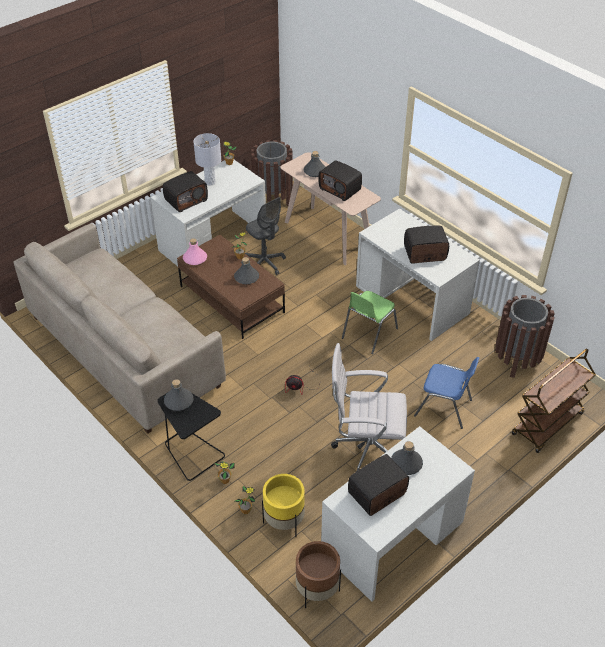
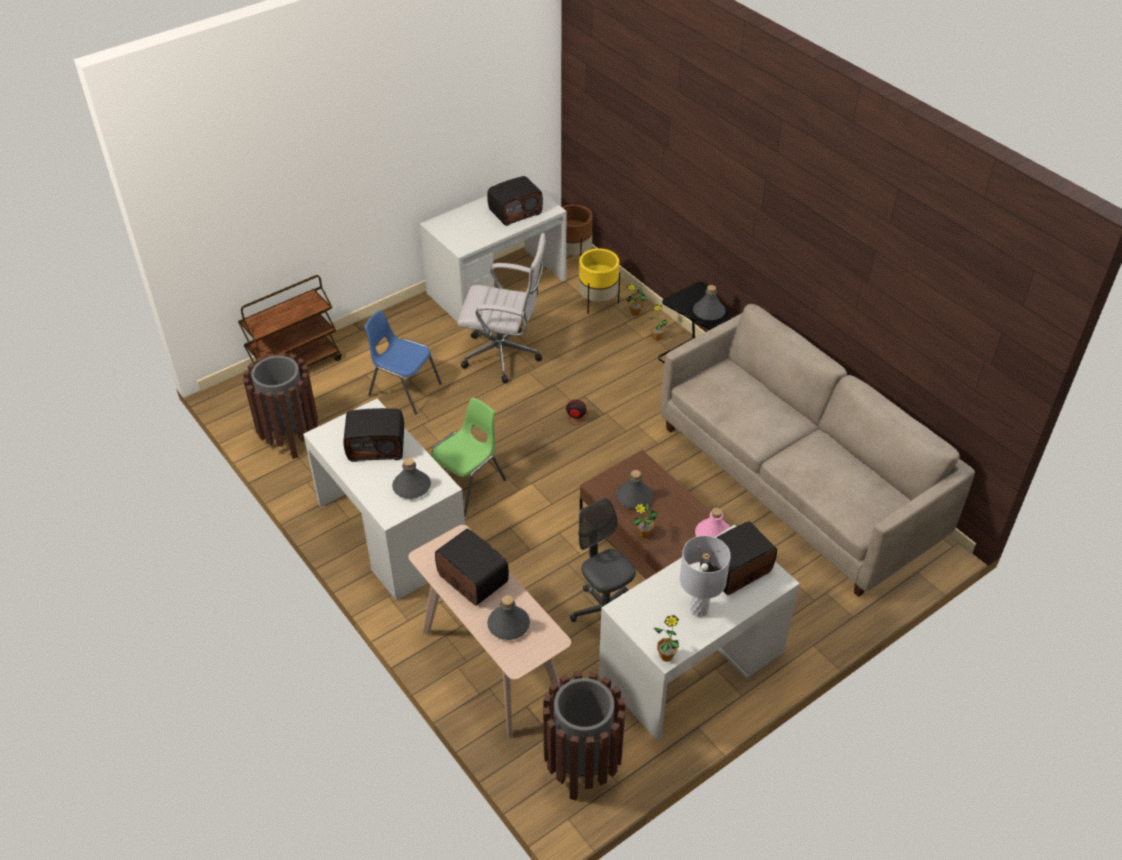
camera: 175 degrees left, 0 degrees up
(406, 464) = (482, 230): grey bottle -> grey bottle (412, 487)

